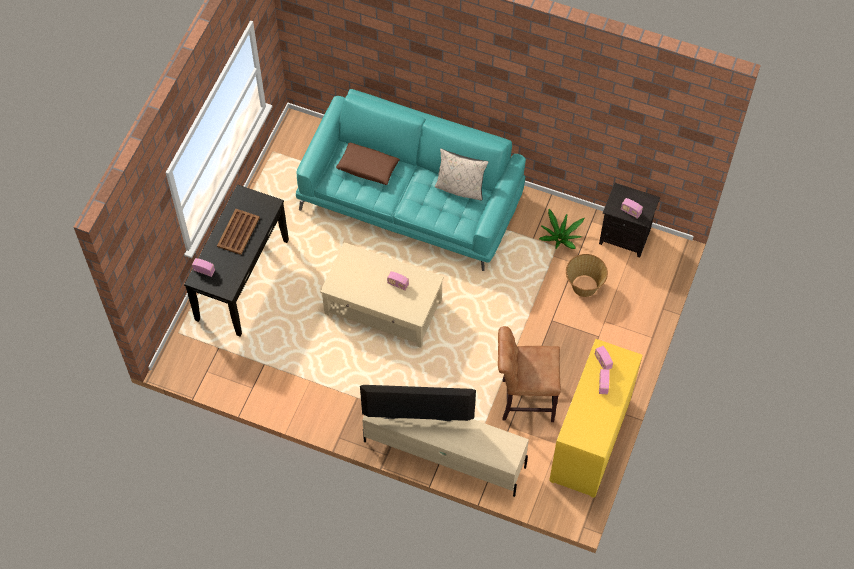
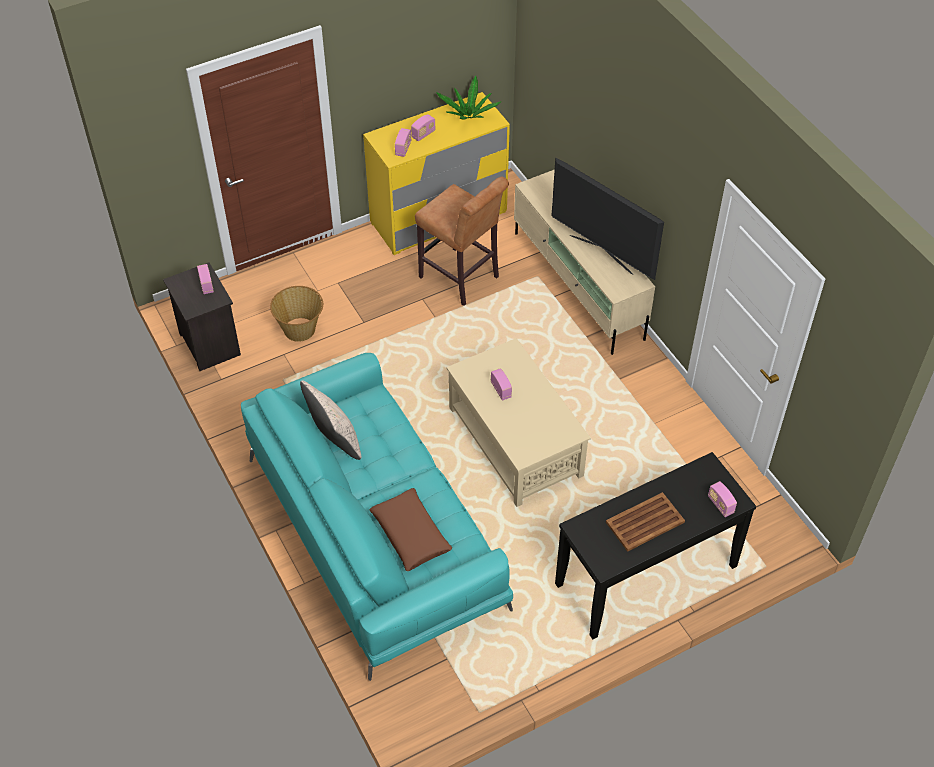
camera: 140 degrees left, 10 degrees down
(560, 238) = (269, 385): potted plant -> potted plant (468, 115)

